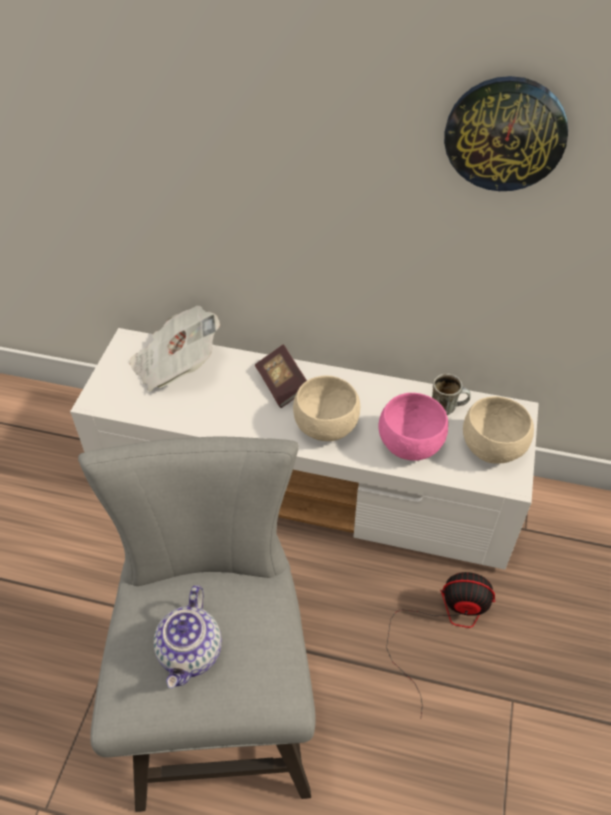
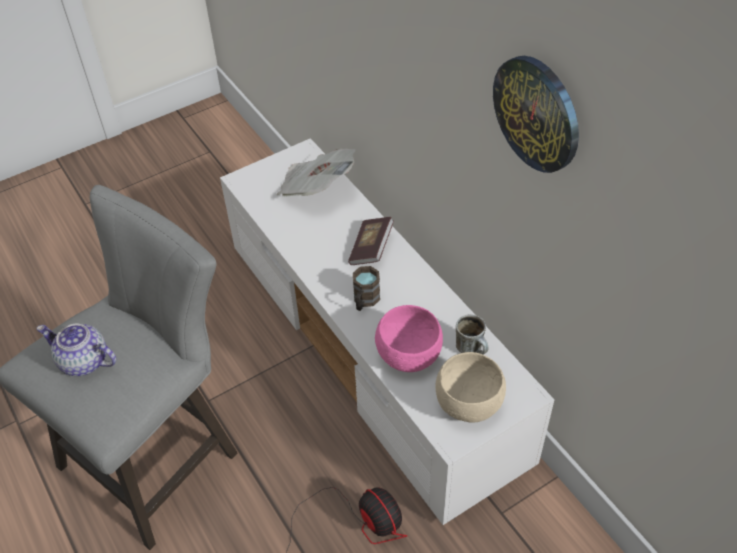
camera: 45 degrees right, 0 degrees up
(191, 653) = (83, 361): teapot -> teapot turned 60 degrees clockwise
(326, 428) = (364, 301): beige bowl -> brown mug

